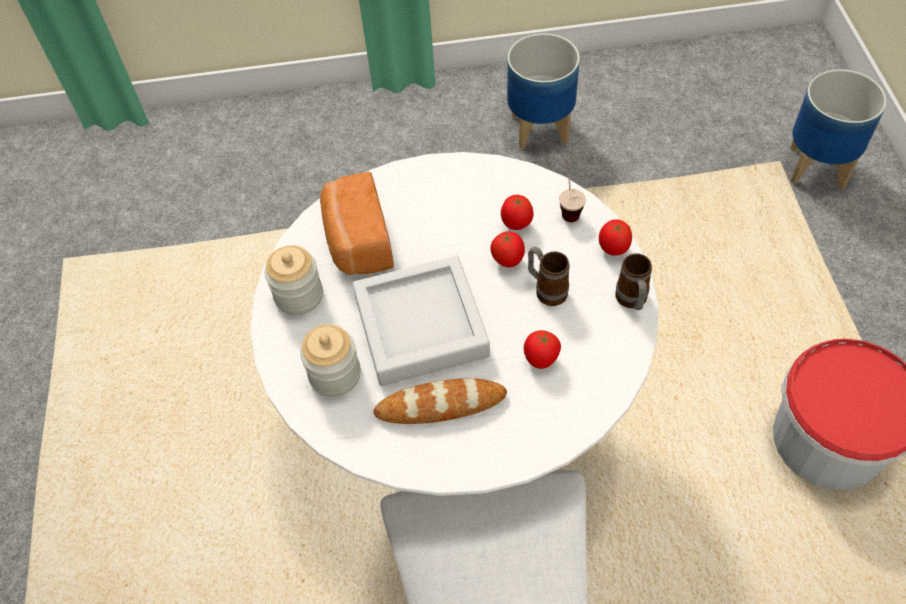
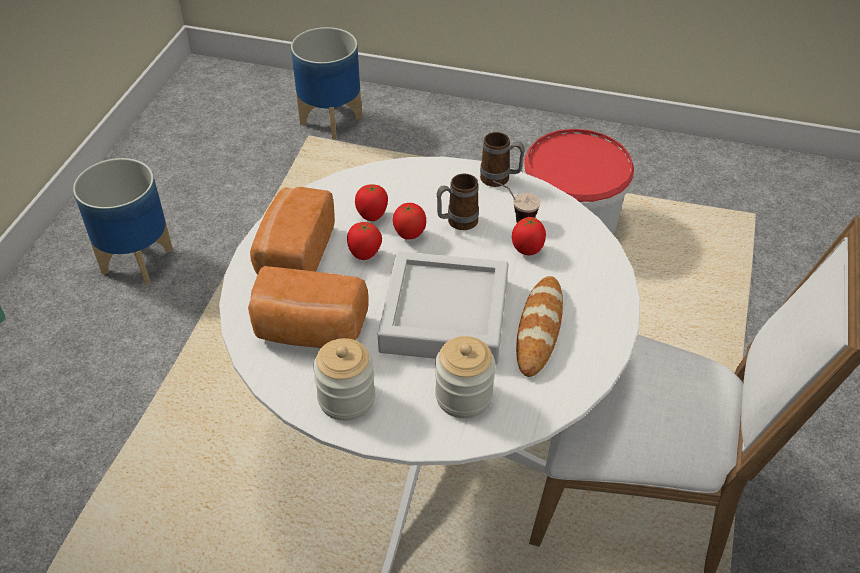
camera: 70 degrees left, 10 degrees down
(437, 193) = (293, 255): none -> bread
(568, 207) = (377, 180): cup -> cup (514, 219)
(613, 249) = (441, 171): tomato -> tomato (364, 255)

